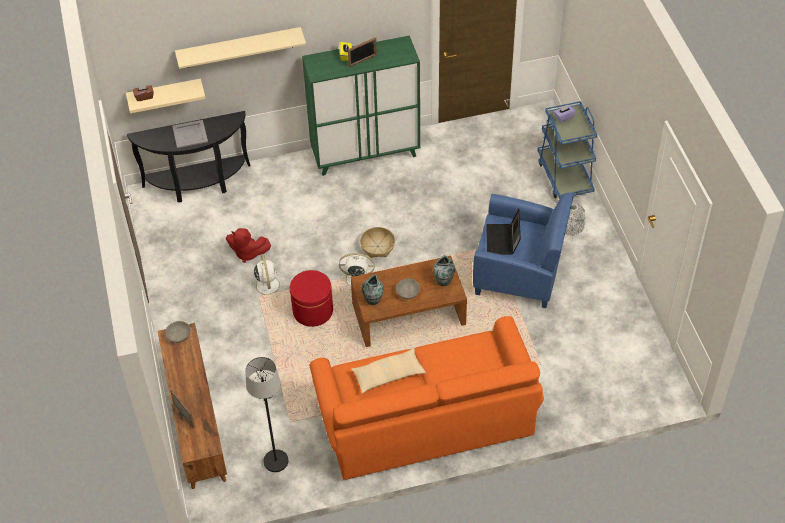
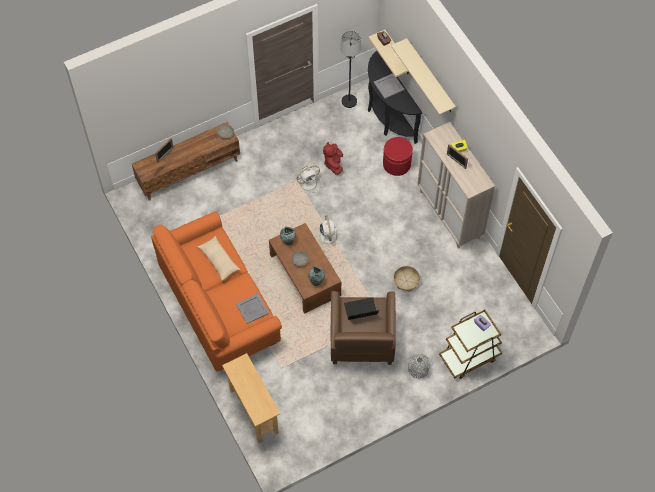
camera: 75 degrees right, 10 degrees up
(276, 461) = (168, 224): black floor lamp -> black floor lamp (349, 101)
(313, 311) = (293, 215): red ottoman -> red ottoman (396, 164)
(366, 154) = (449, 214): green cabinet -> beige cabinet
(377, 246) = (361, 242): basket -> basket (406, 280)
(475, 348) = (252, 308): none -> grey tray
(519, 273) = (361, 340): blue armchair -> brown armchair
(564, 176) = (469, 357): blue cart -> brown cart
(597, 405) = (254, 411): none -> beige console table

